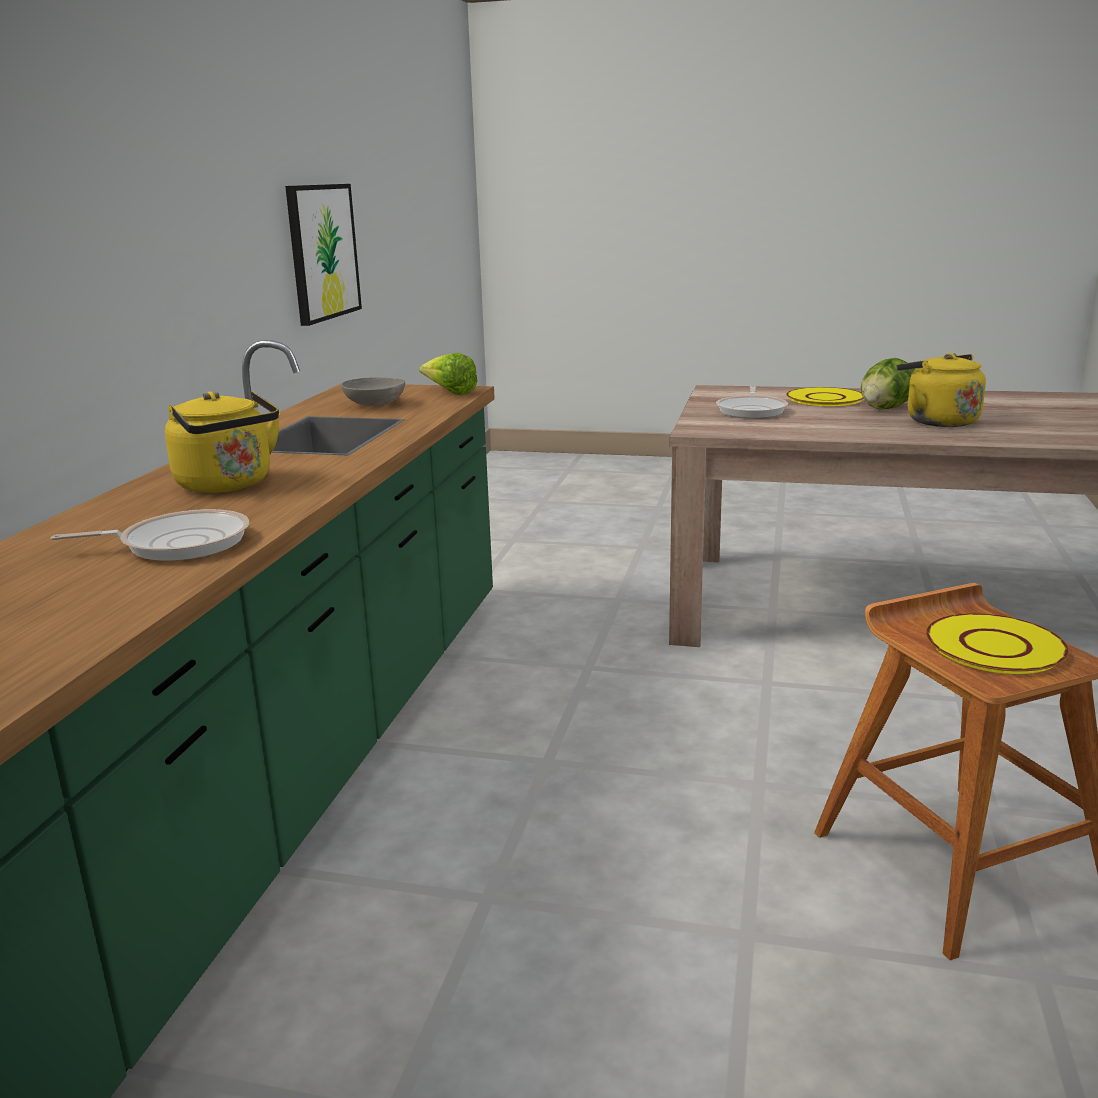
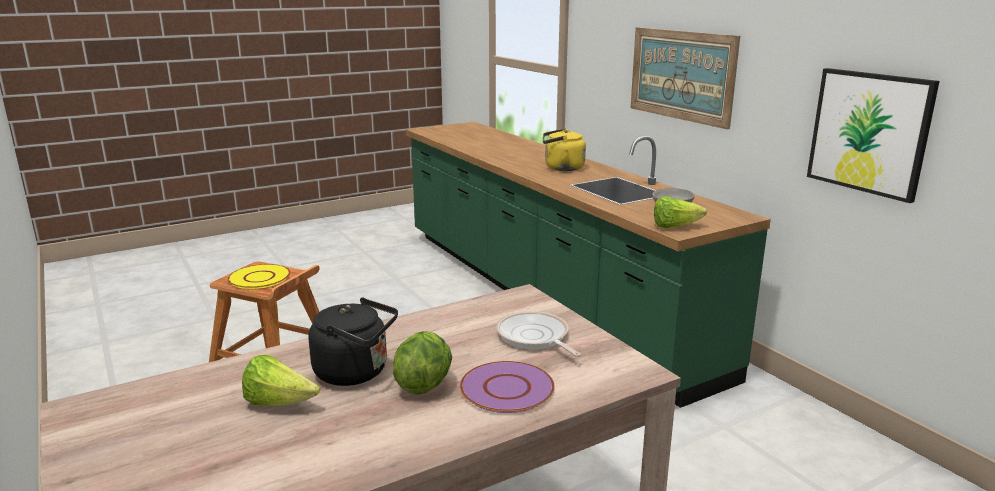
camera: 135 degrees right, 0 degrees up
(141, 238) = (681, 75): none -> picture
(178, 543) = (508, 157): frying pan -> none
(824, 398) = (507, 388): yellow plate -> purple plate
(937, 421) = (356, 372): yellow kettle -> black kettle
(1016, 420) = (279, 403): none -> lettuce

